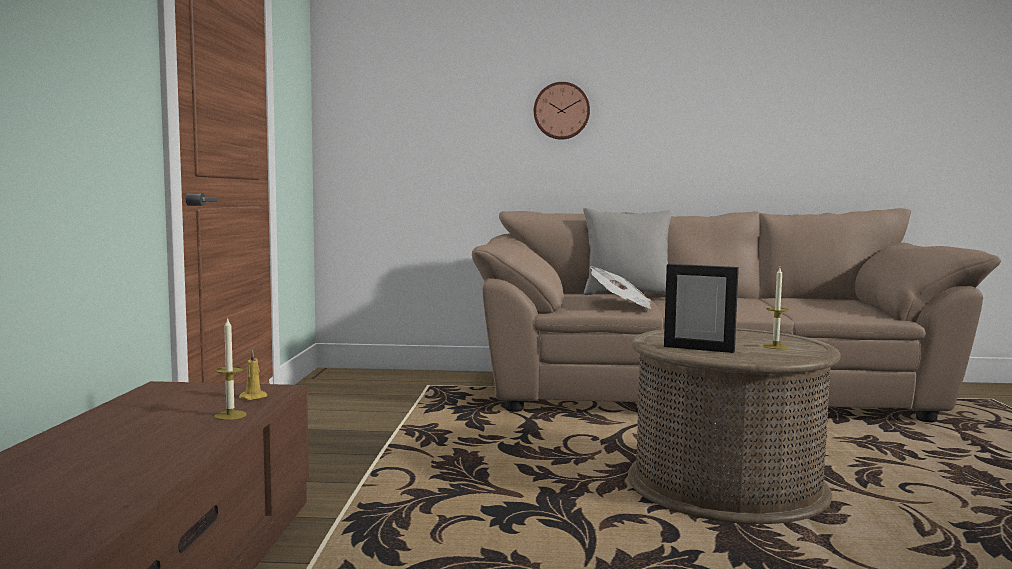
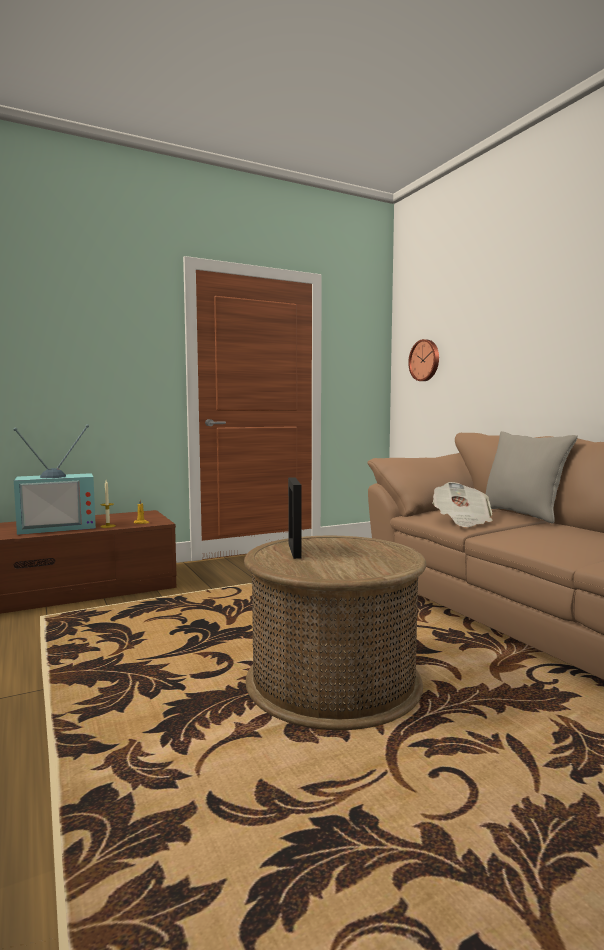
camera: 60 degrees right, 0 degrees up
(145, 444) = (58, 527): none -> television
(561, 111) = (529, 341): wall clock -> wall clock (425, 360)
(775, 346) = (345, 565): candle -> none

